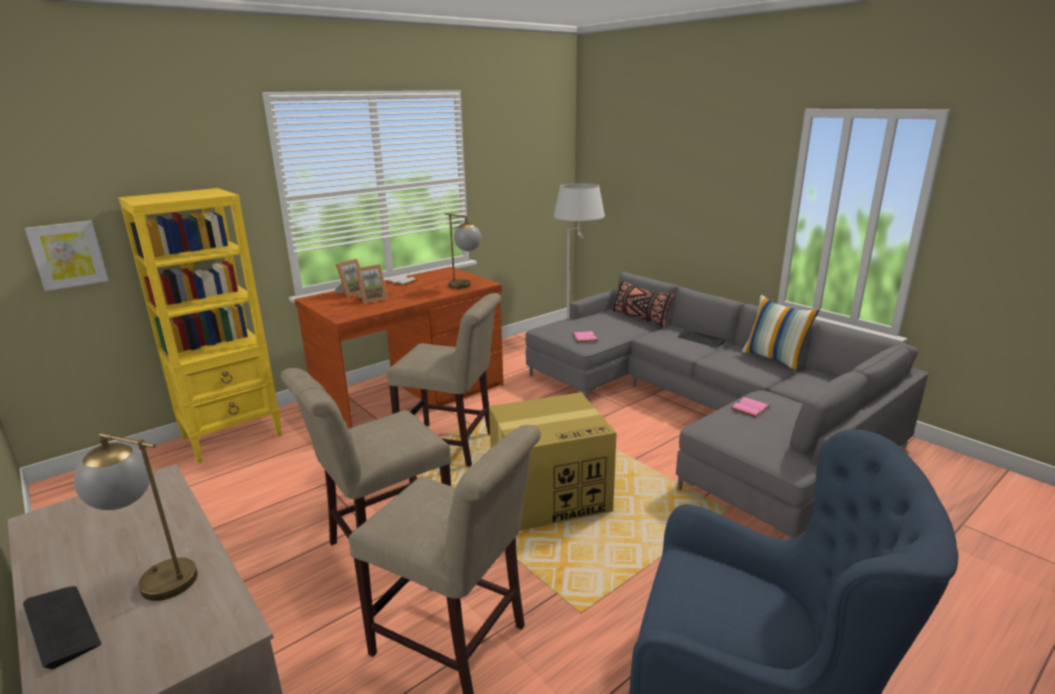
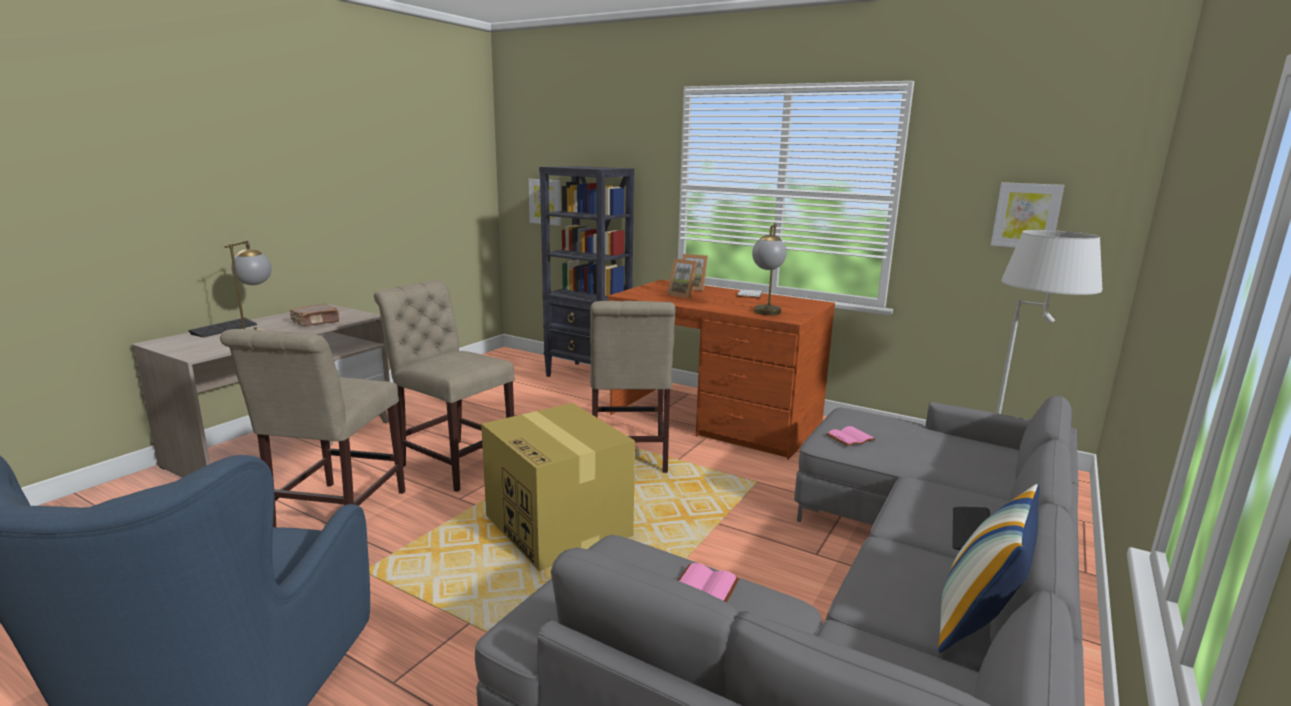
camera: 70 degrees right, 5 degrees down
(146, 521) = (316, 322): none -> brown book
(233, 437) = (588, 376): yellow bookcase -> black bookcase
(529, 178) = (1026, 215): none -> picture
(640, 318) = (1000, 471): black pillow -> none

